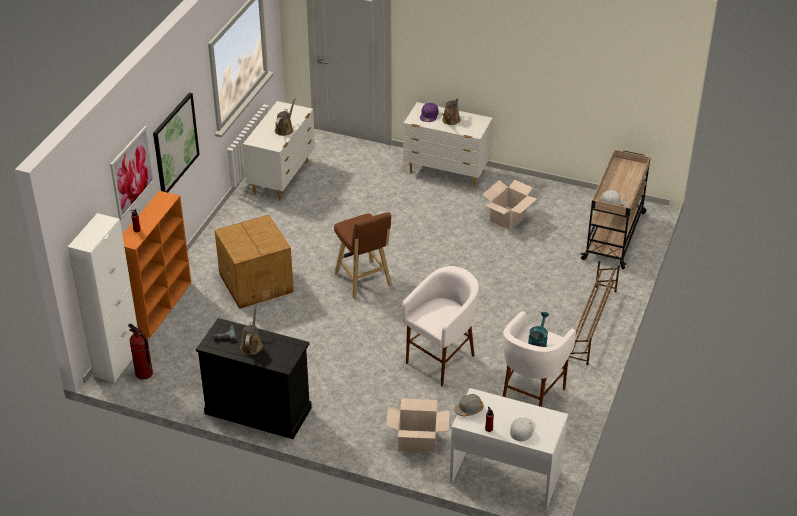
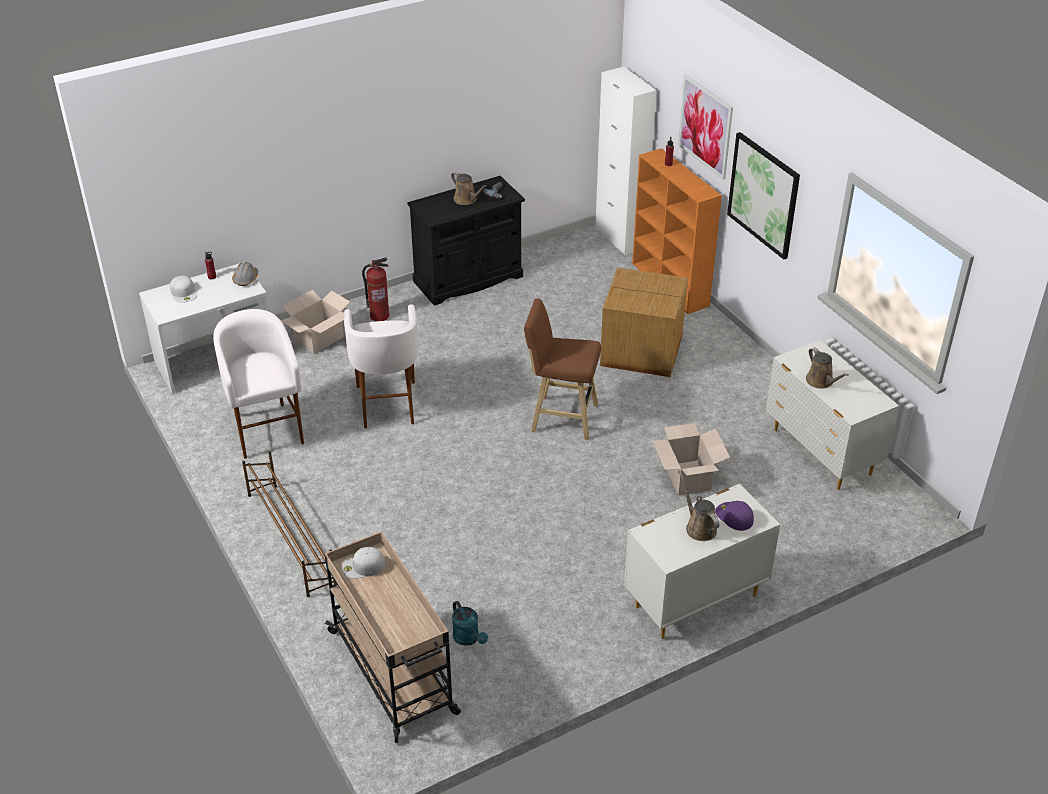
camera: 130 degrees right, 0 degrees up
(144, 373) = (588, 245): fire extinguisher -> fire extinguisher (379, 316)
(507, 218) = (540, 595): cardboard box -> cardboard box (688, 478)
(537, 344) = (257, 367): turquoise watering can -> turquoise watering can (468, 639)

